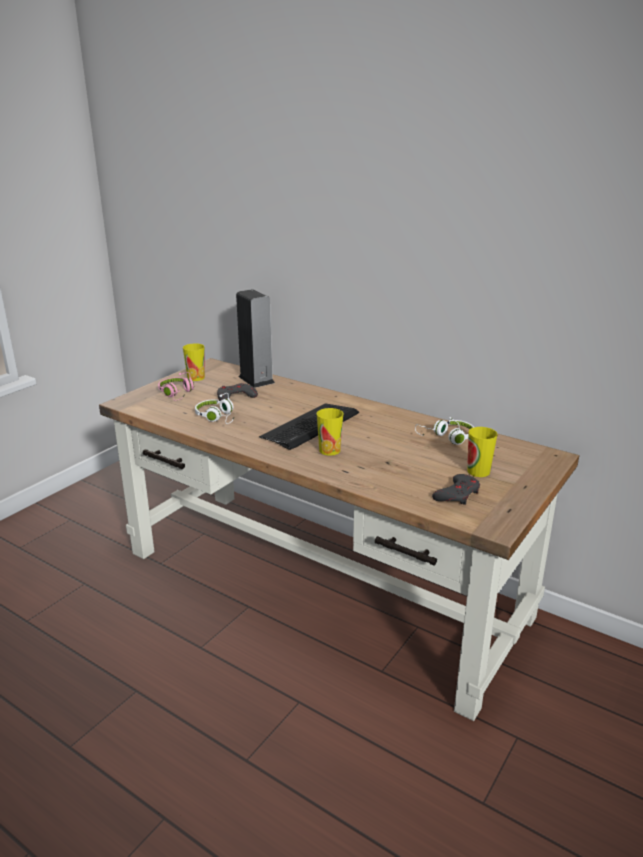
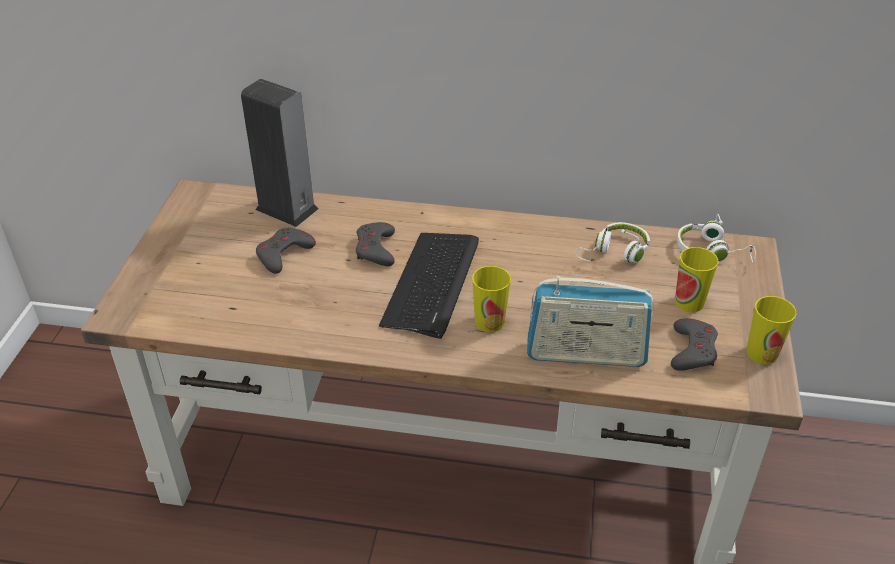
camera: 25 degrees left, 15 degrees up
(177, 394) = (190, 272): pink headphones -> none
(196, 377) = (192, 229): cup -> cup (762, 353)
(217, 417) = (289, 303): white headphones -> white headphones (712, 251)
(291, 405) = (375, 249): none -> grey game controller
(378, 478) = (586, 354): none -> radio

